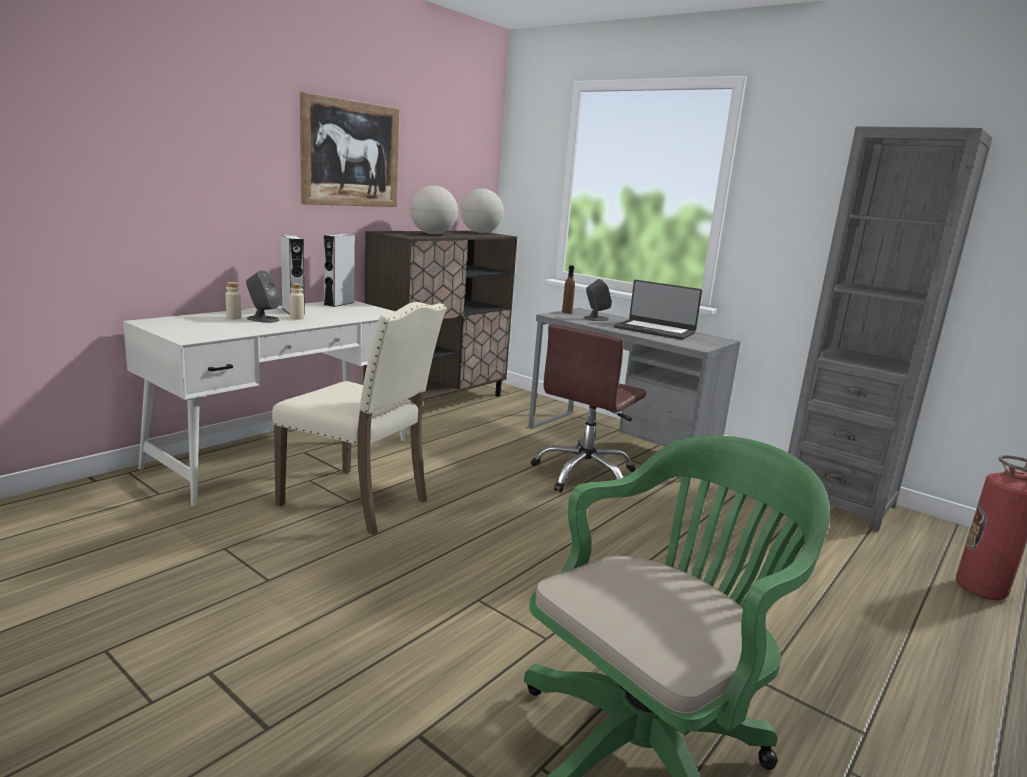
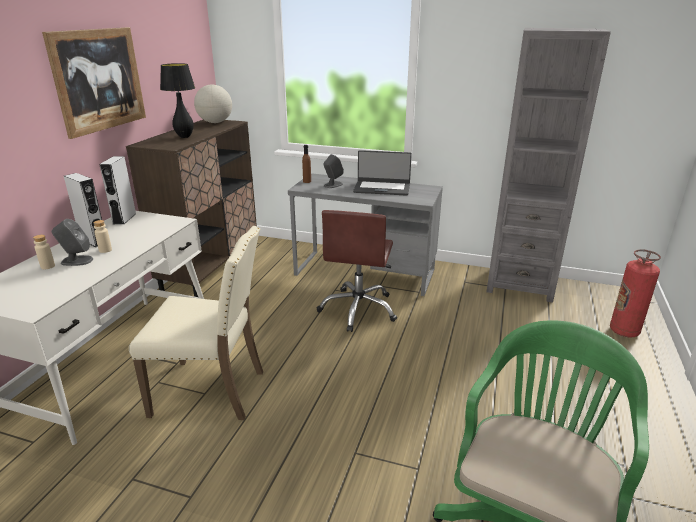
camera: 20 degrees left, 10 degrees up
(432, 234) = (184, 137): globe -> black table lamp

